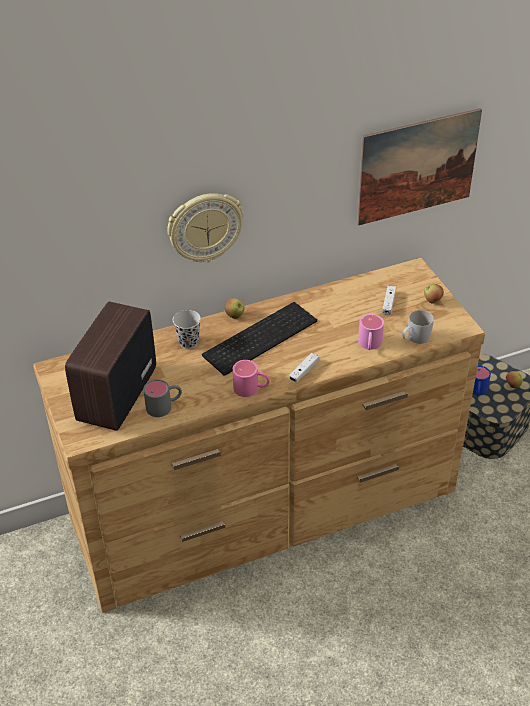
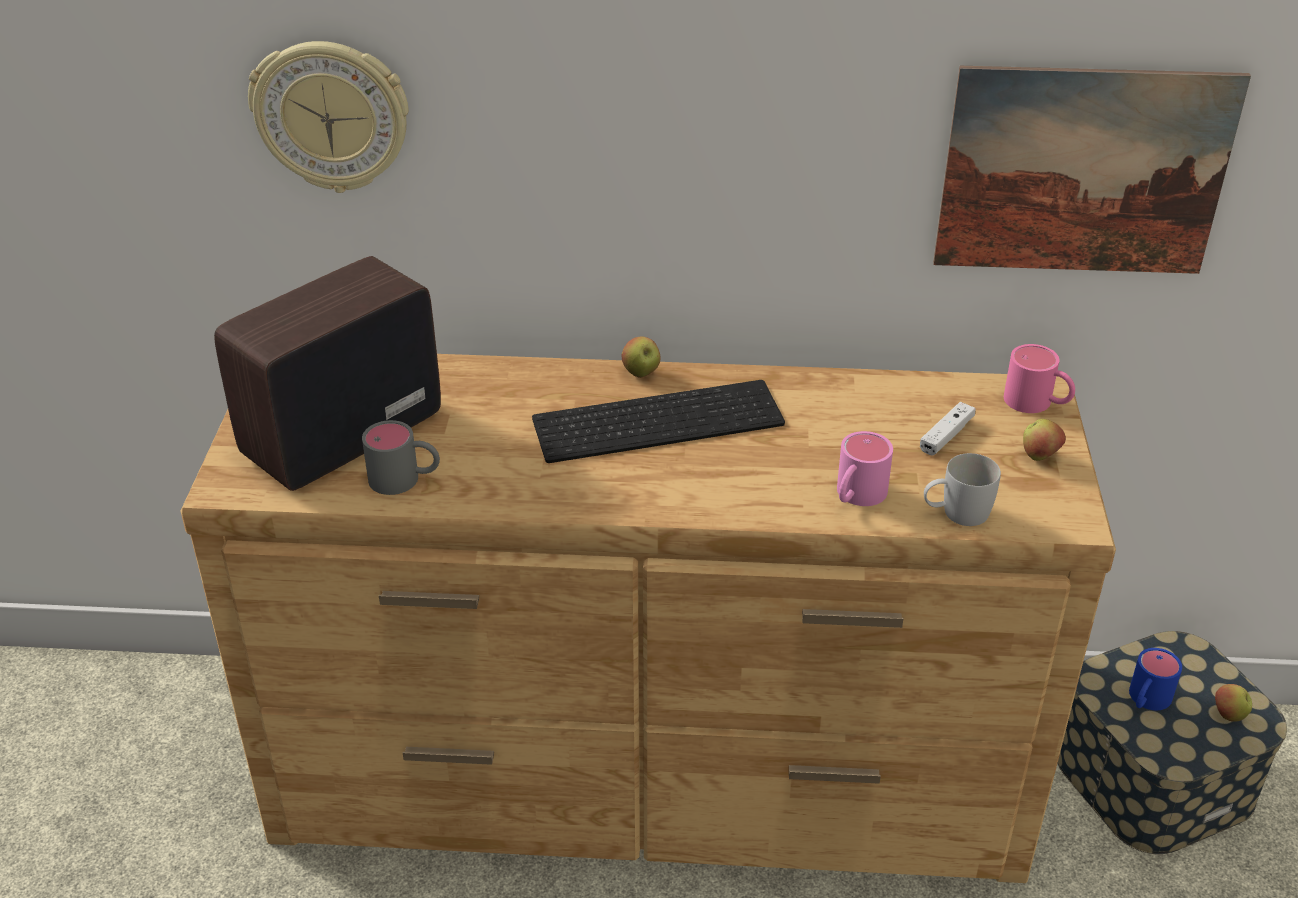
camera: 25 degrees right, 5 degrees down
(188, 342) = (528, 390): black cup -> none
(205, 227) = (604, 175): wall clock -> wall clock (331, 116)
(251, 388) = (578, 500): pink mug -> pink mug (1037, 403)
(304, 371) = (695, 502): white game controller -> none

